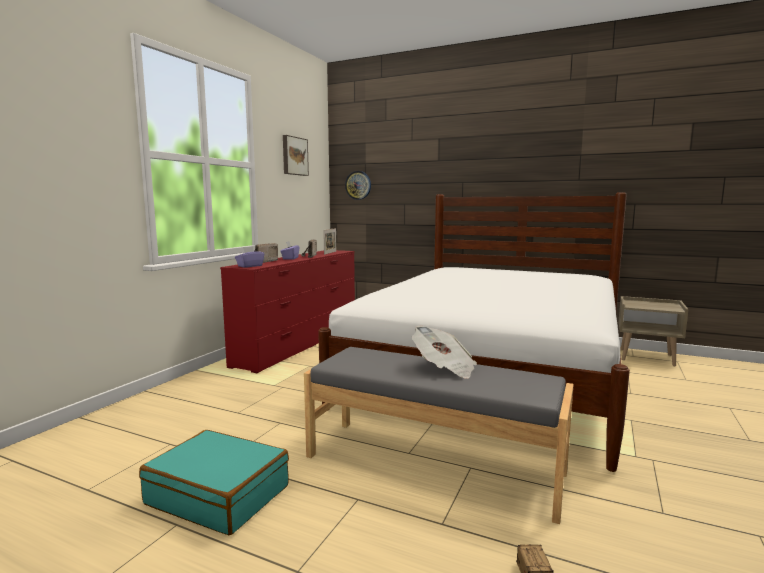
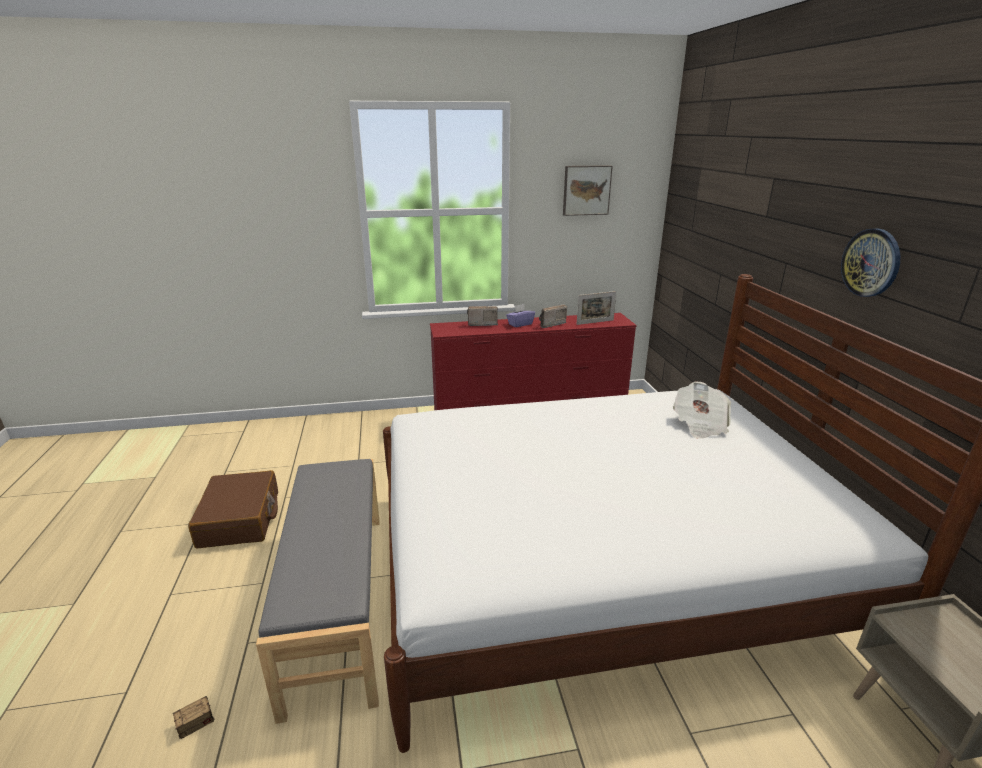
camera: 55 degrees right, 15 degrees up
(219, 495) = (240, 519): turquoise suitcase -> brown suitcase
(250, 266) = (448, 329): purple tissue box -> none
(358, 185) = (684, 230): wall clock -> wall clock (871, 262)
(444, 368) = (335, 528): newspaper -> newspaper (699, 424)

